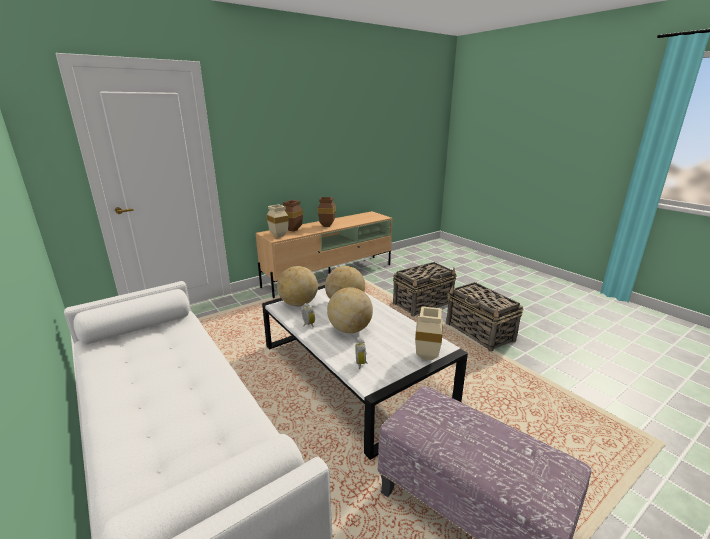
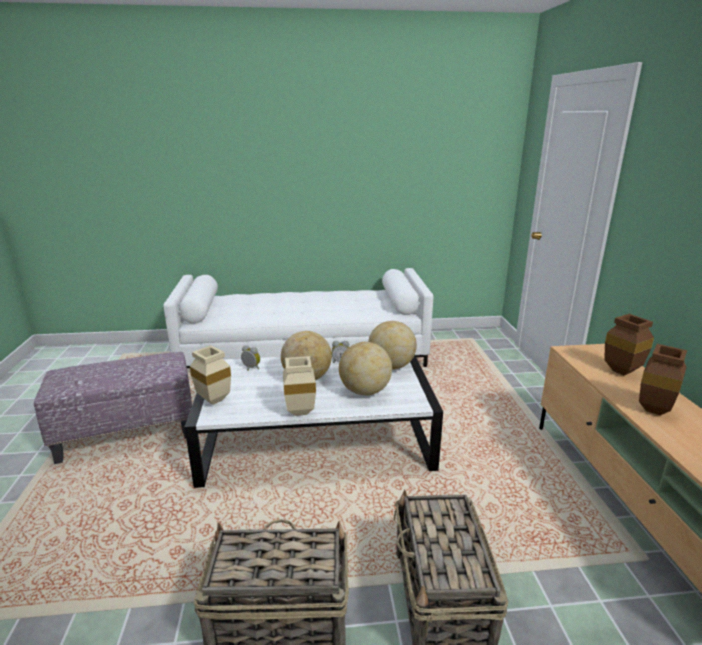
camera: 120 degrees right, 0 degrees up
(280, 236) = (583, 356): beige vase -> beige vase (298, 413)

